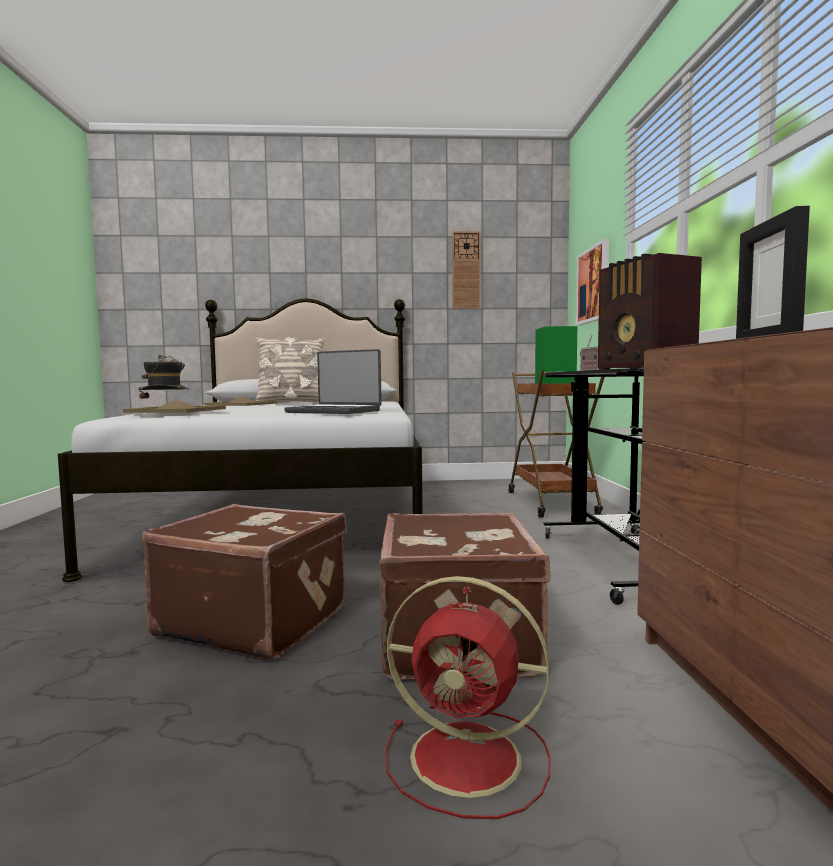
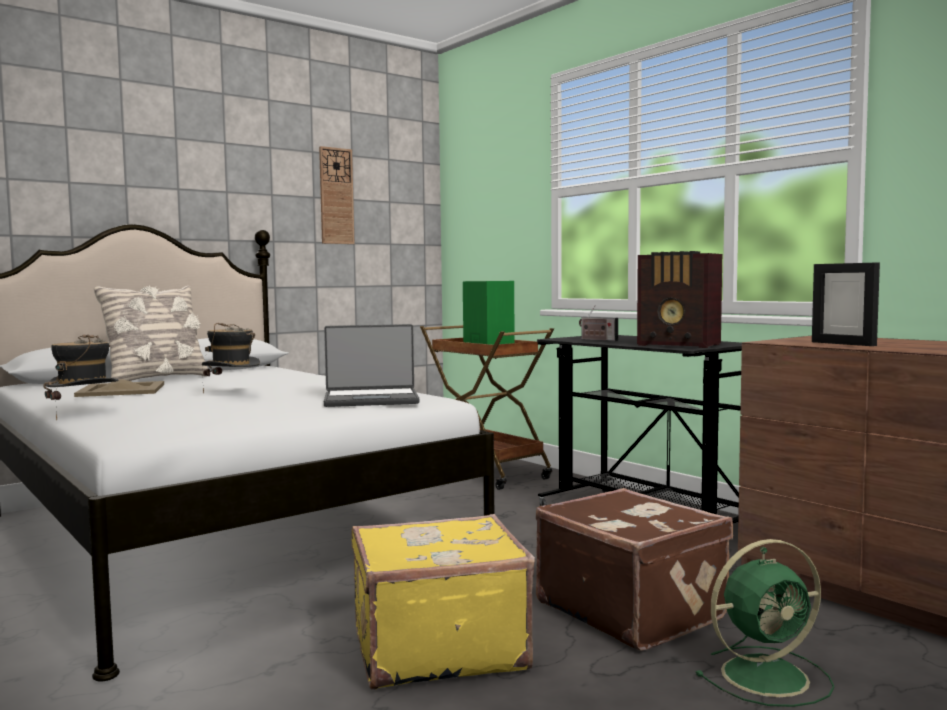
camera: 35 degrees left, 0 degrees up
(177, 410) = (183, 417): beige tray -> none
(254, 620) = (436, 648): brown suitcase -> yellow suitcase
(279, 406) = (232, 393): none -> hat
(470, 758) = (768, 675): red fan -> green fan
(593, 285) = (494, 228): picture -> none

